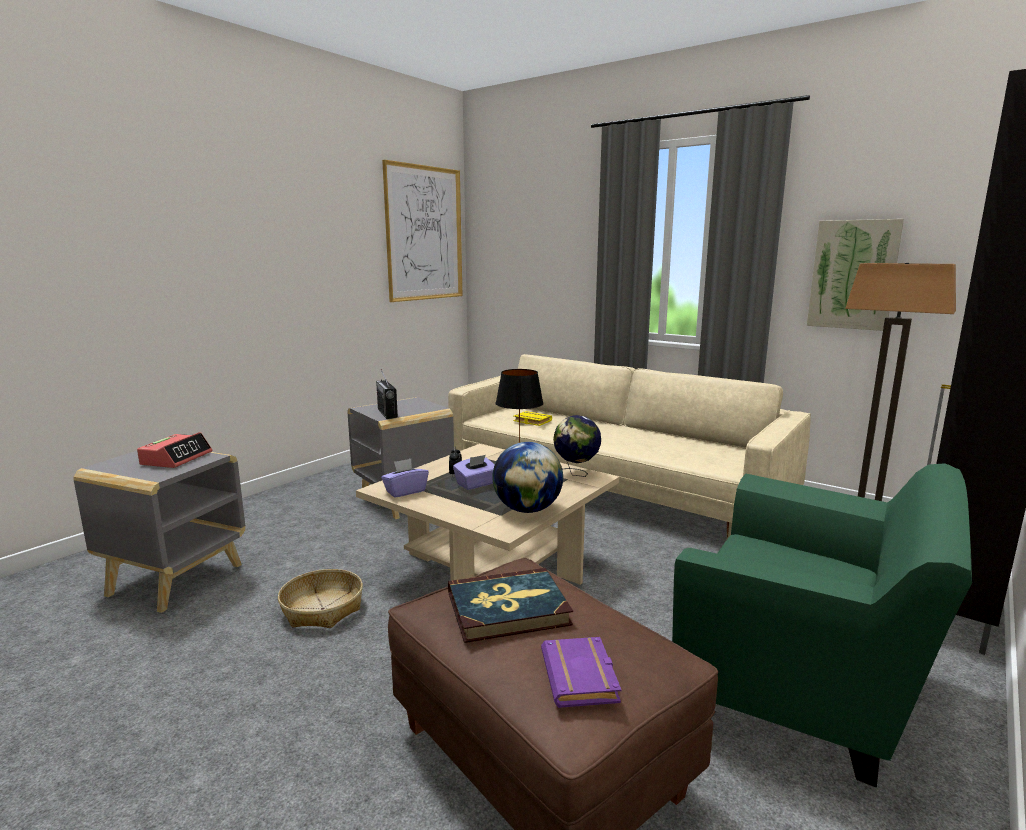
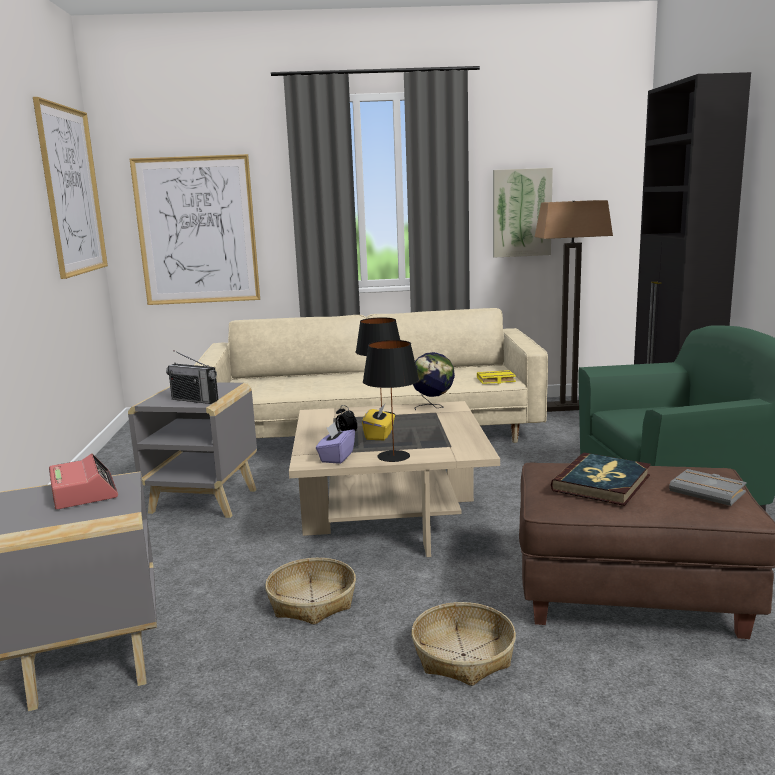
camera: 40 degrees left, 0 degrees up
(319, 716) = (463, 655): none -> basket
(440, 506) = (394, 456): none -> black table lamp
(476, 484) = (379, 435): purple tissue box -> yellow tissue box
(527, 509) = (459, 437): globe -> none
(528, 272) = (197, 231): none -> picture
(531, 421) = (287, 386): yellow book -> yellow book (495, 380)
(582, 678) = (709, 492): purple book -> grey book

